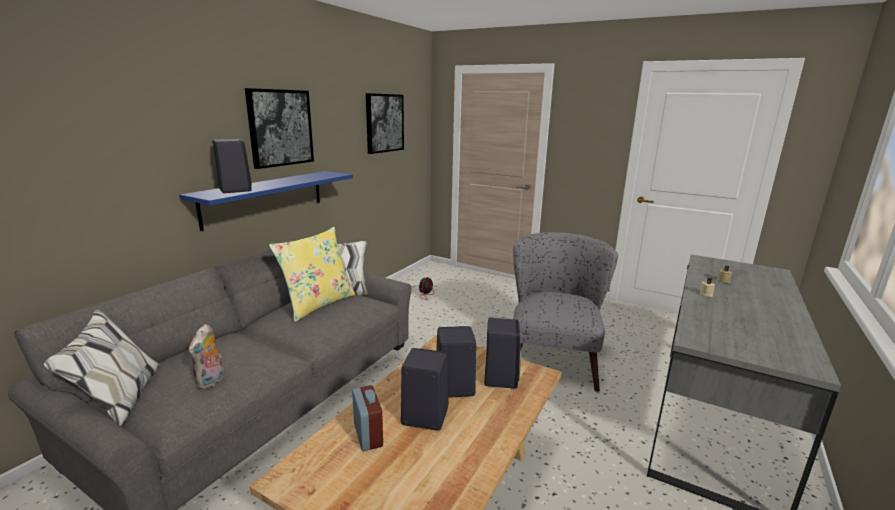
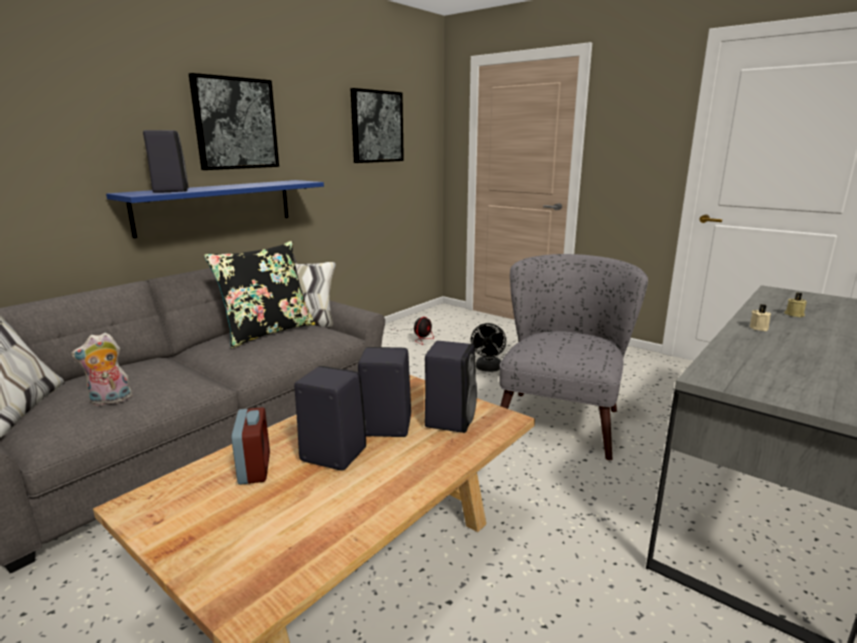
camera: 10 degrees right, 0 degrees up
(211, 381) = (110, 401): plush toy -> plush toy turned 45 degrees clockwise
(318, 304) = (267, 332): yellow pillow -> black pillow
(485, 319) = (488, 369): none -> black fan

